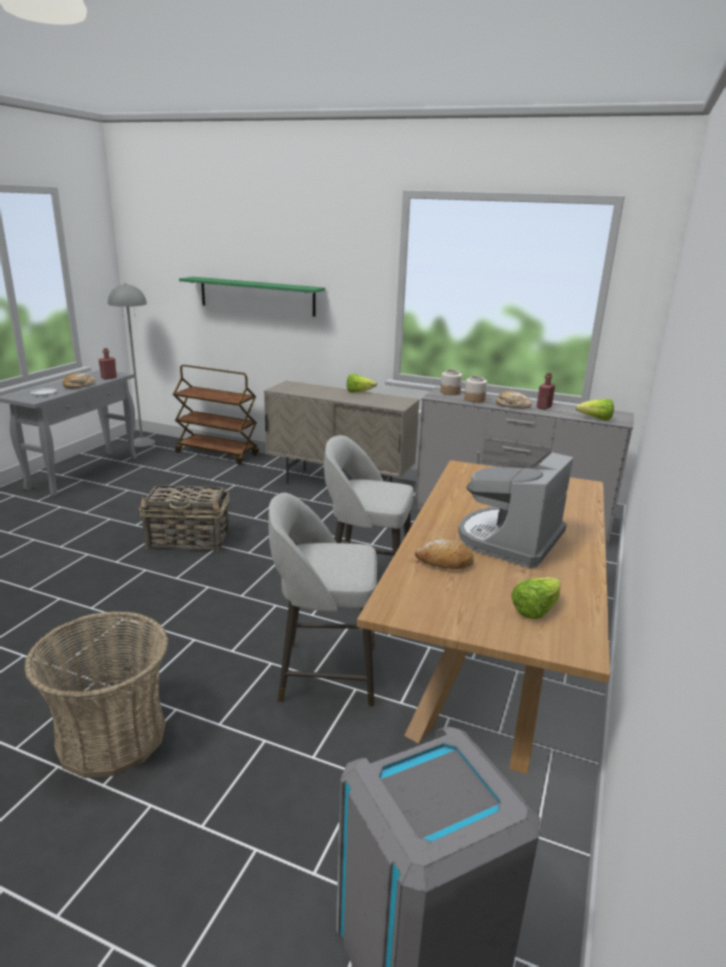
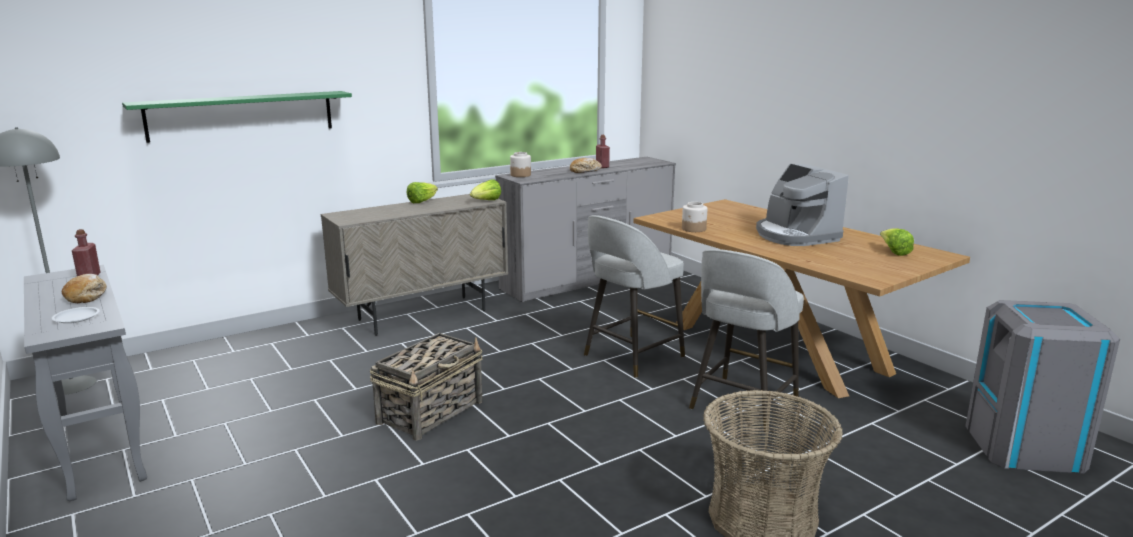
camera: 55 degrees left, 5 degrees down
(218, 453) = (220, 349): brown cart -> none
(444, 563) = (816, 255): bread -> none
(474, 399) = (552, 174): jar -> jar (694, 229)
(595, 419) = (648, 164): lettuce -> lettuce (486, 201)

